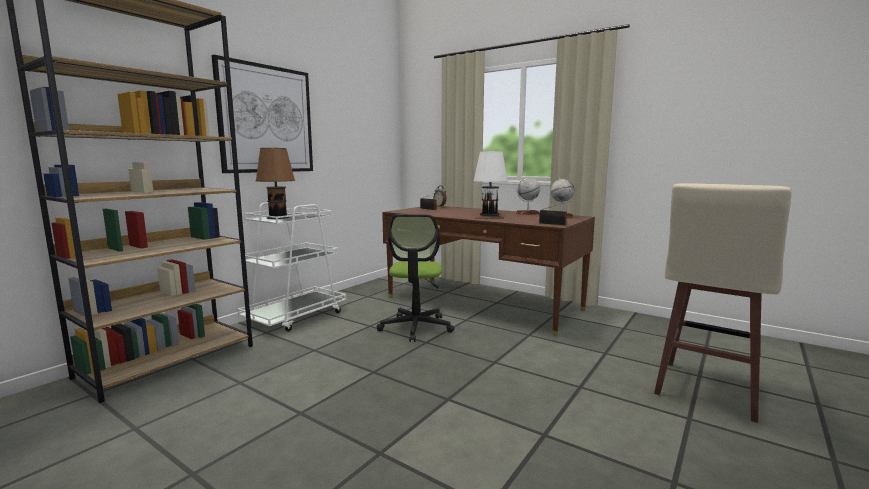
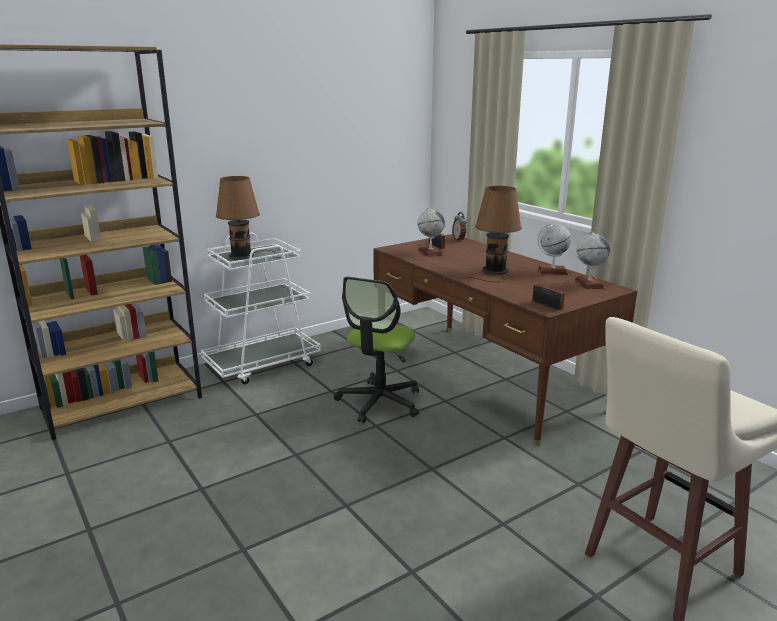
camera: 20 degrees right, 10 degrees up
(266, 119) = (235, 138): picture -> none
(429, 211) = (430, 252): none -> globe
(489, 215) = (494, 271): white table lamp -> brown table lamp

